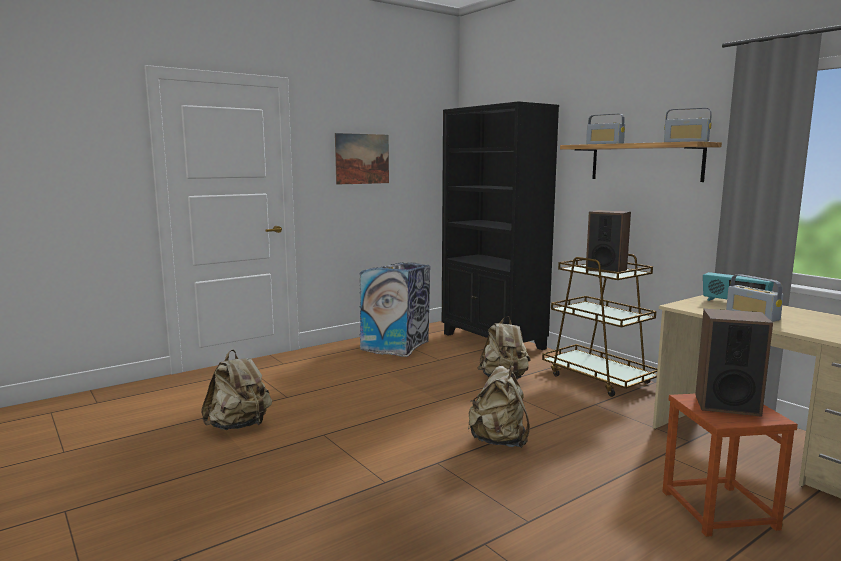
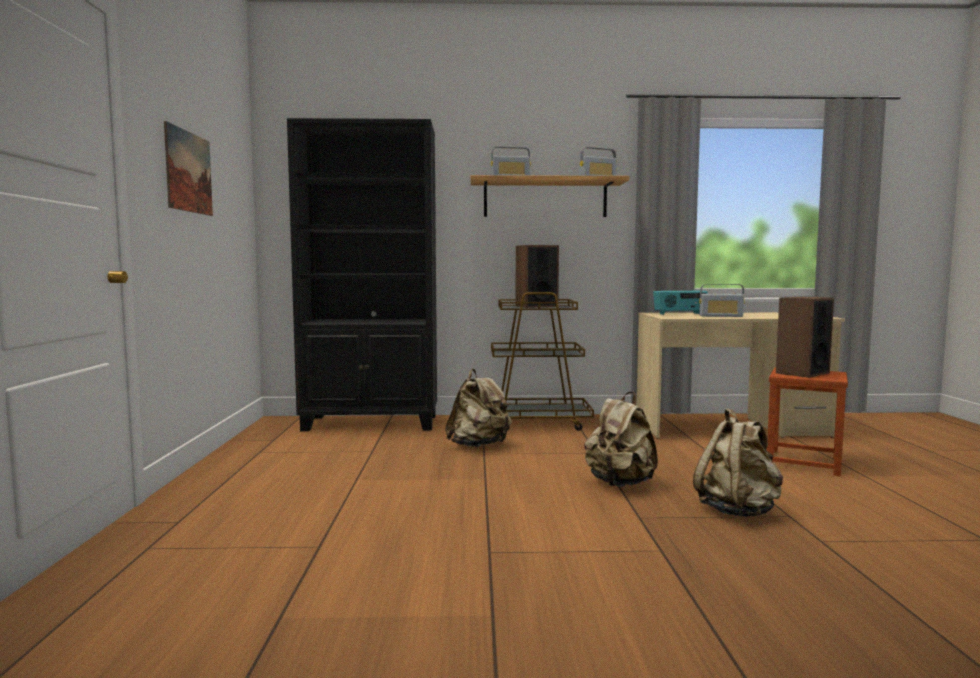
camera: 55 degrees left, 5 degrees down
(239, 426) = (367, 601): beige backpack -> beige backpack (738, 511)
(396, 346) = (282, 456): trash can -> none

